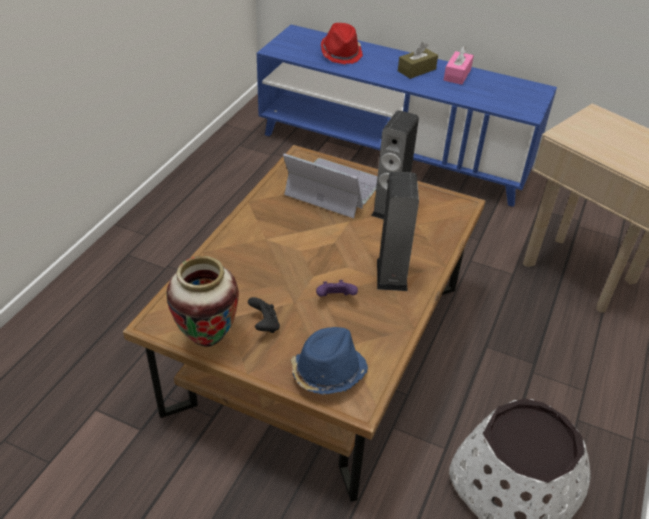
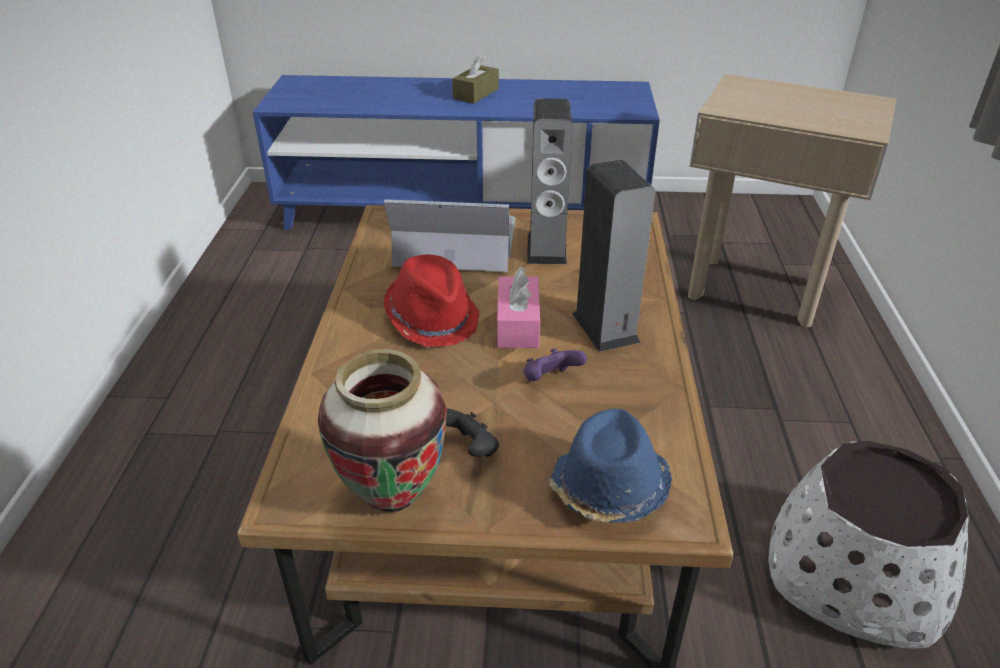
camera: 20 degrees left, 5 degrees down
(341, 53) = (369, 93): red hat -> red hat (432, 318)
(457, 75) = (528, 90): pink tissue box -> pink tissue box (518, 324)

